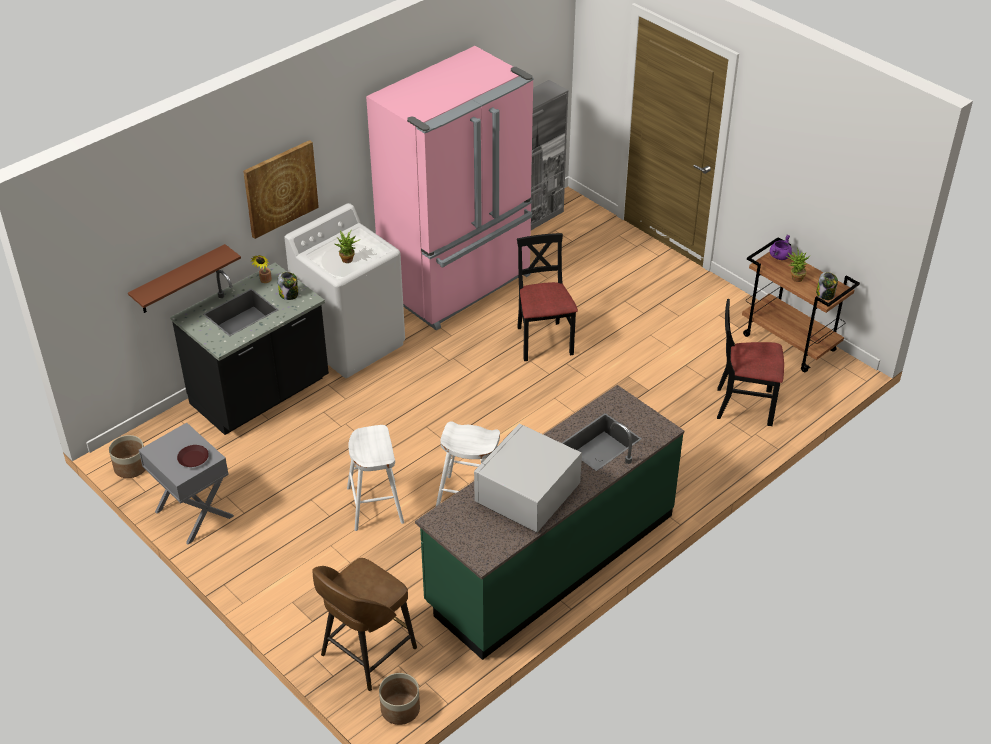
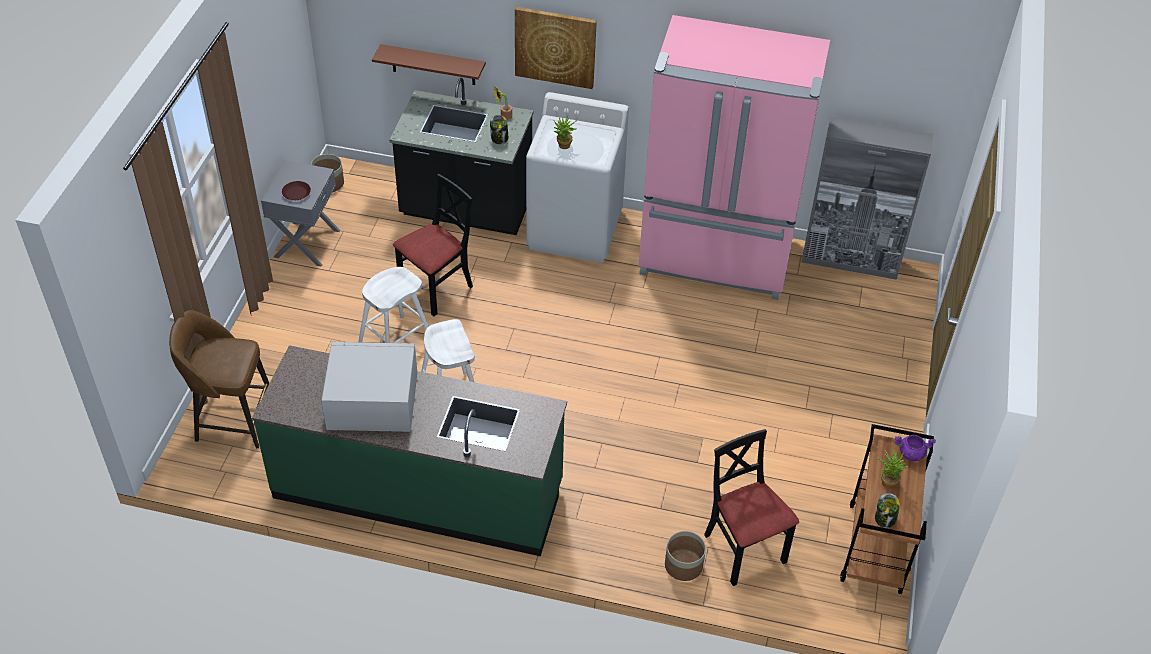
camera: 55 degrees right, 5 degrees up
(400, 709) = (188, 470): planter -> planter (683, 565)
(543, 341) = (694, 353): black chair -> black chair (437, 288)

